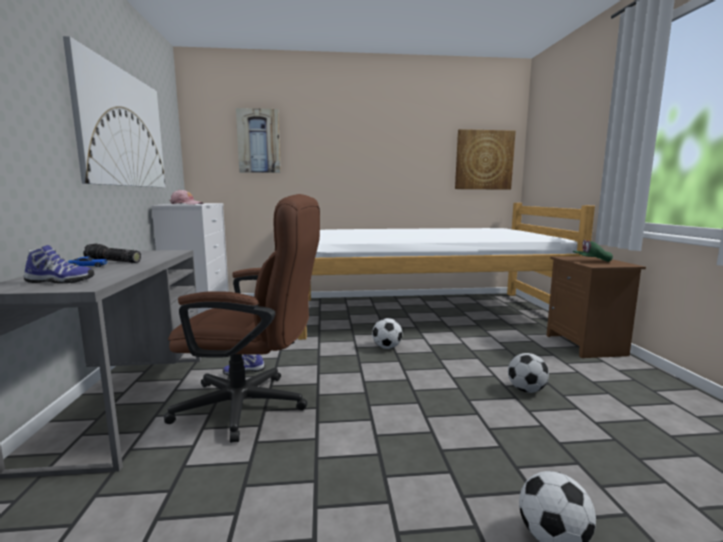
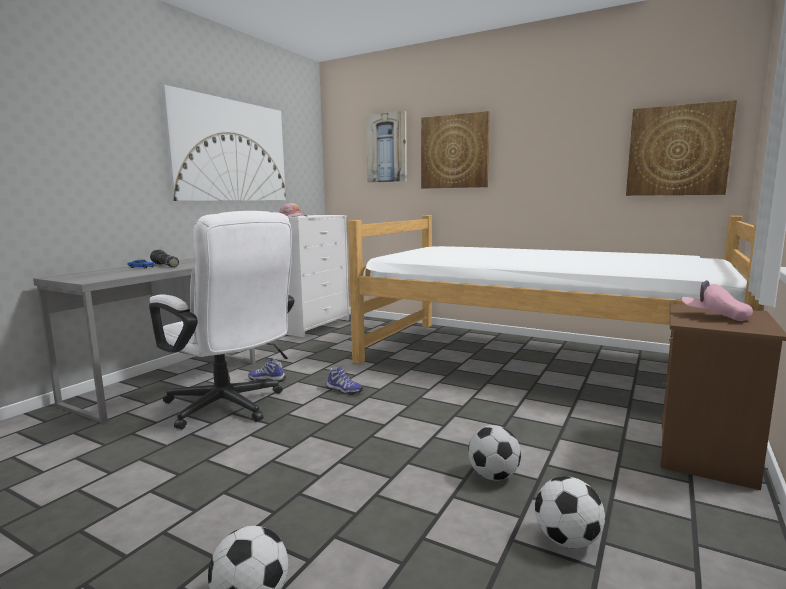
camera: 35 degrees right, 0 degrees up
(59, 281) = (92, 276): shoe -> shoe (343, 390)
(253, 406) = (230, 408): brown office chair -> white office chair
(326, 149) = (454, 151): none -> picture
(387, 347) = (420, 389): football -> football (567, 540)
(591, 261) = (714, 316): green cap -> pink cap

